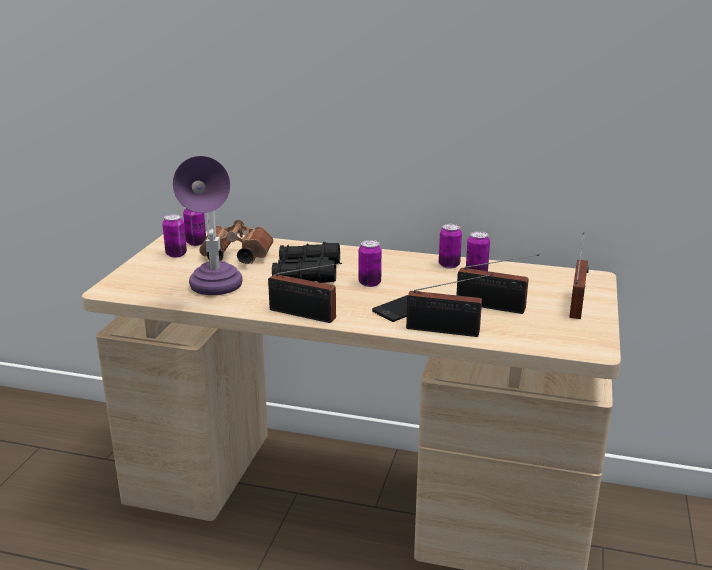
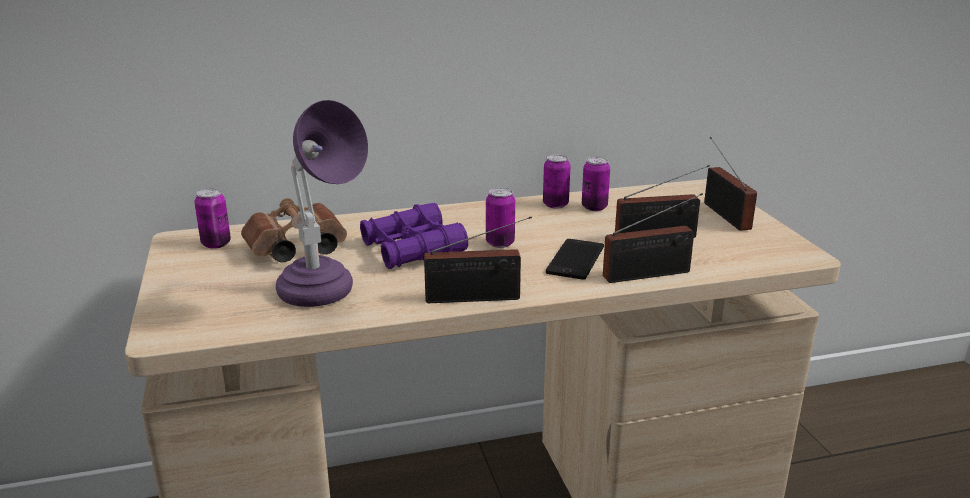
camera: 30 degrees left, 0 degrees up
(176, 254) = (206, 264): can -> none
(306, 273) = (412, 249): black binoculars -> purple binoculars

